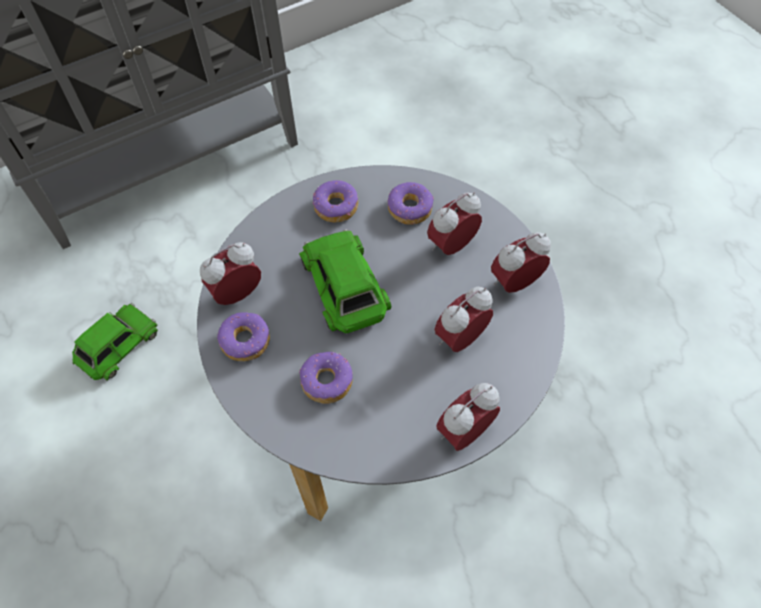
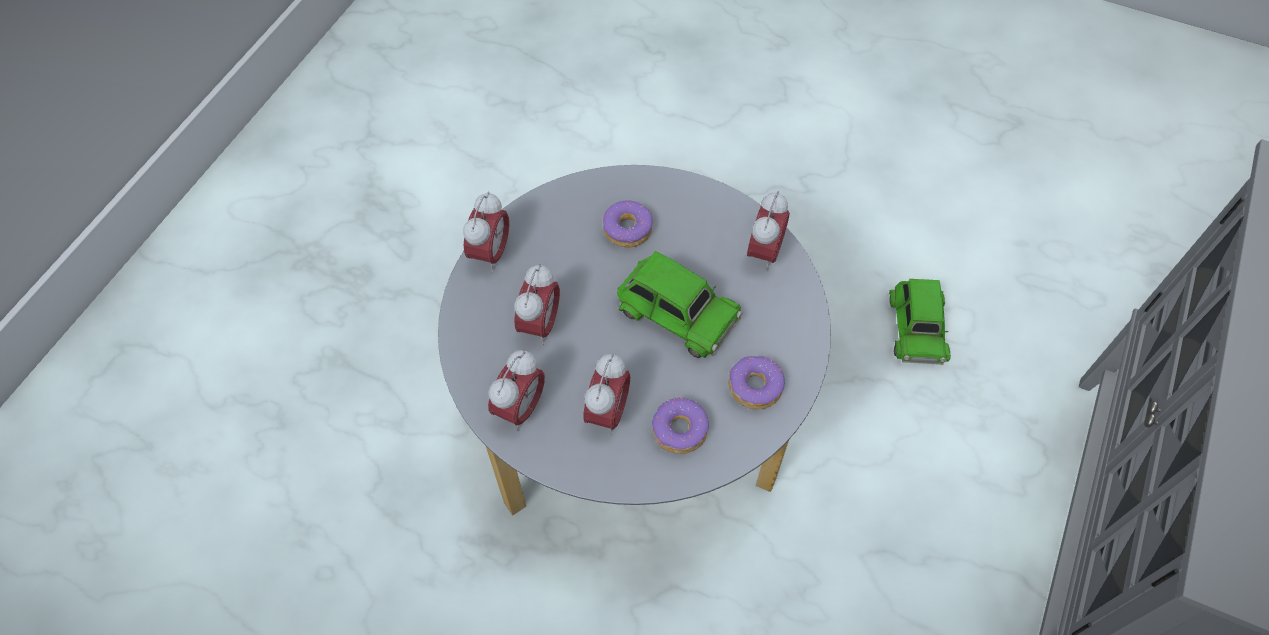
camera: 145 degrees right, 0 degrees up
(246, 341) = (719, 222): donut -> none

